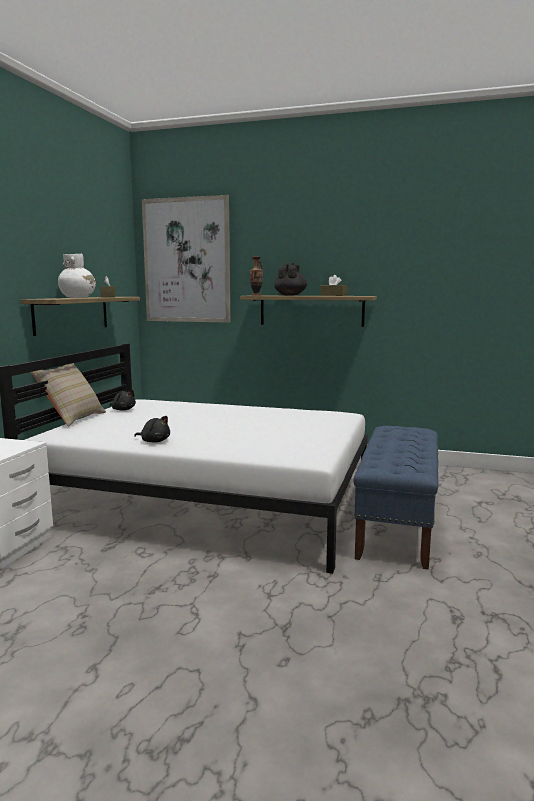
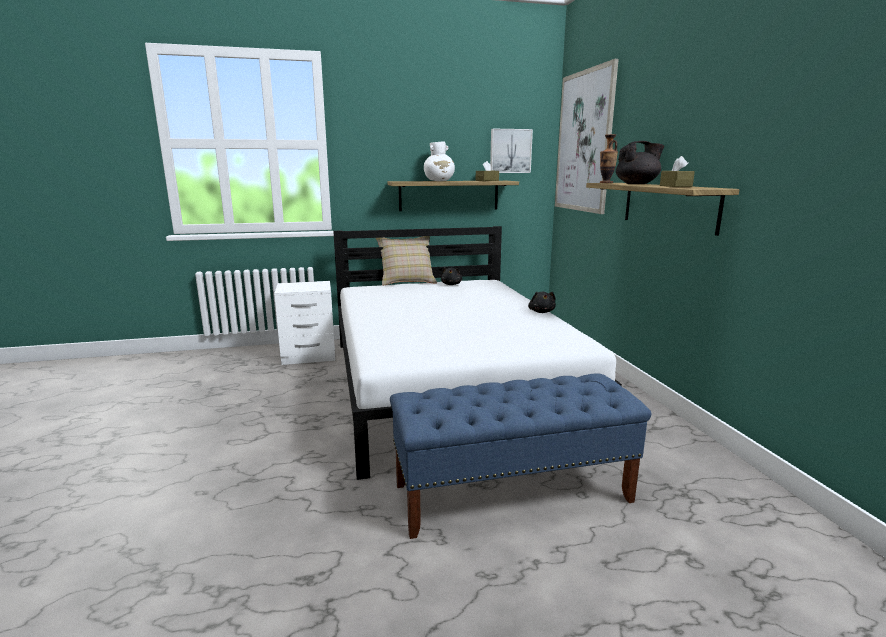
camera: 60 degrees right, 5 degrees up
(109, 266) = (510, 151): none -> picture
(154, 441) = (376, 310): black plush toy -> black plush toy (541, 312)

